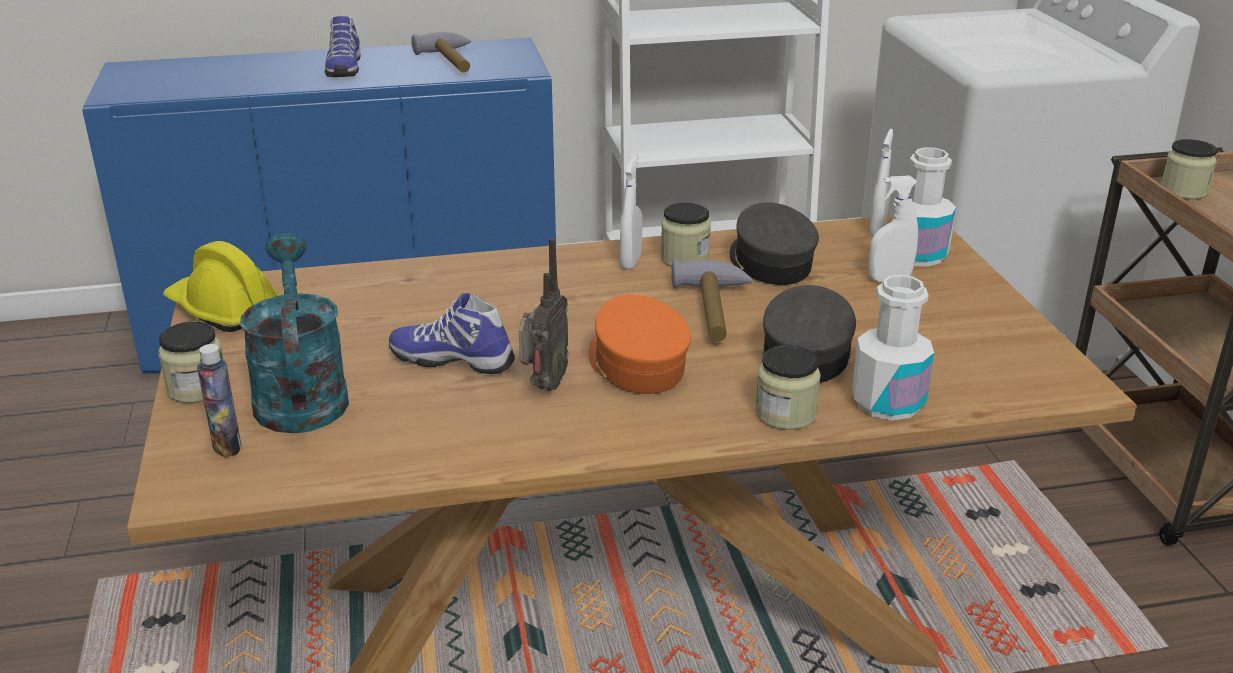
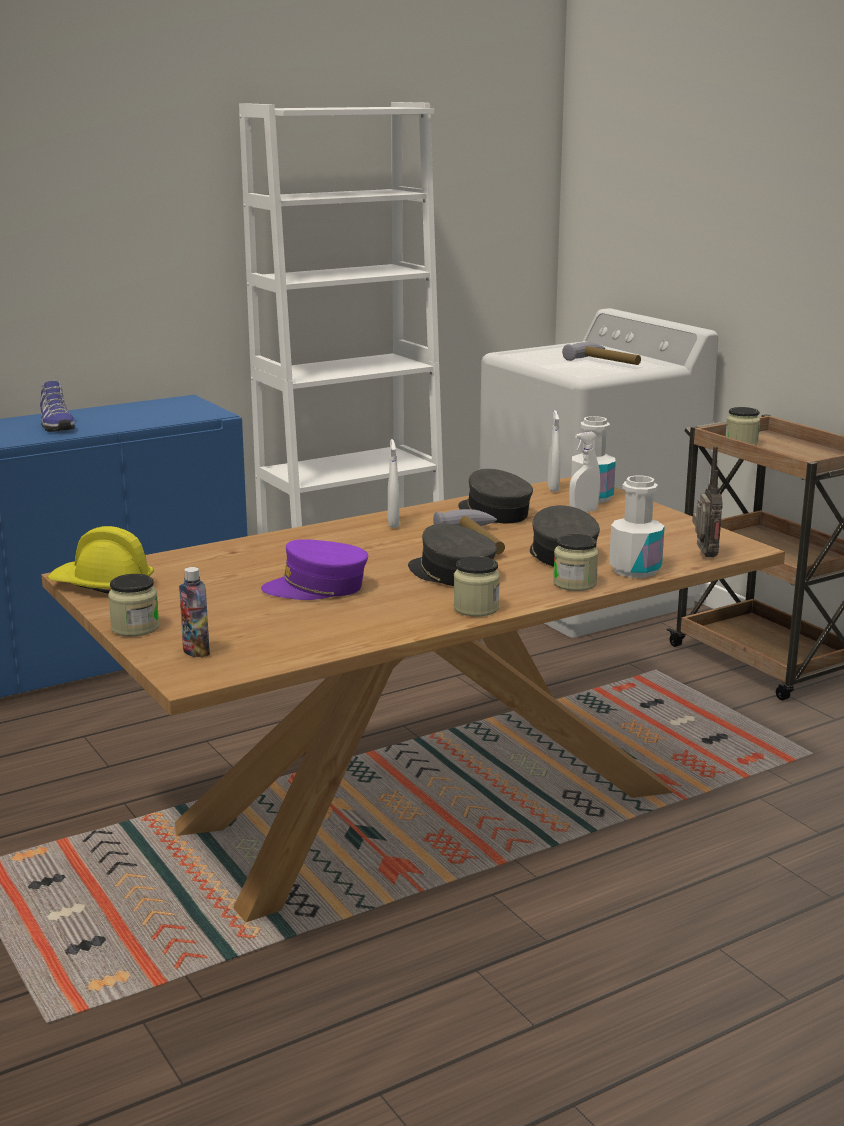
camera: 20 degrees left, 10 degrees down
(300, 394) = (220, 620): turquoise watering can -> none
(452, 62) = (146, 414): hammer -> hammer (606, 362)
(453, 359) = (316, 588): shoe -> purple cap
(543, 386) = (397, 592): radio -> radio (704, 556)
(636, 364) = (451, 574): orange cap -> grey cap
(685, 258) = (431, 517): jar -> jar (476, 608)

